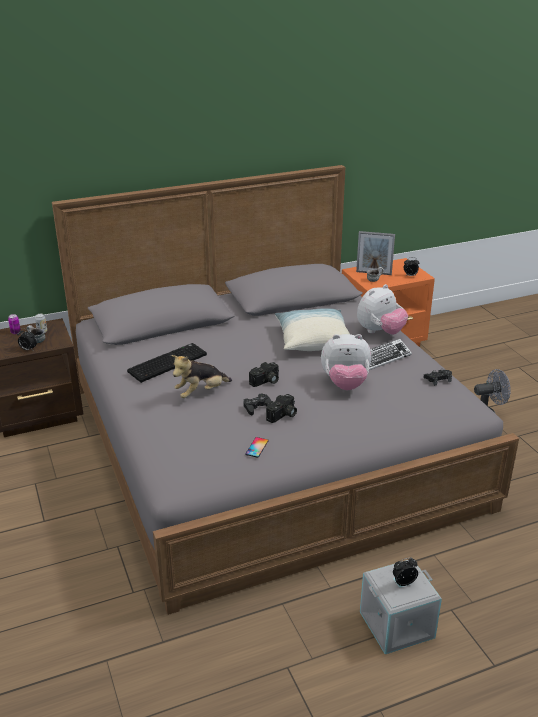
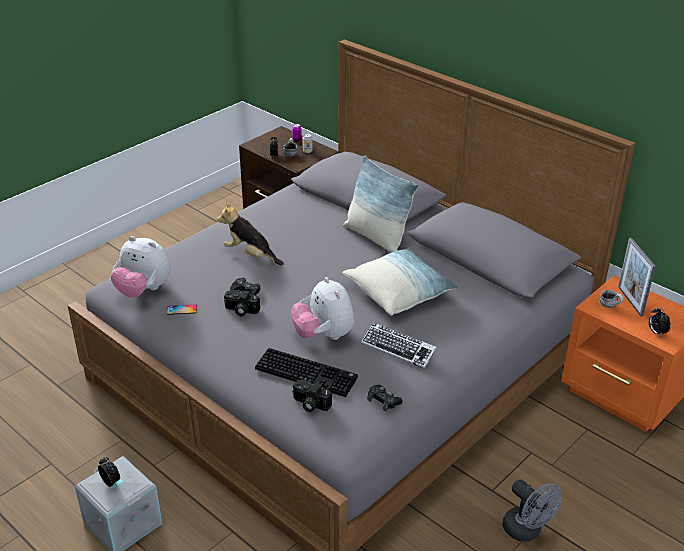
camera: 65 degrees right, 5 degrees up
(167, 362) = (289, 222): keyboard -> keyboard (307, 373)
(229, 330) = (376, 237): none -> pillow
(266, 382) = (294, 285): camera -> camera (310, 404)
(380, 332) = (460, 335): plush toy -> plush toy (143, 290)

